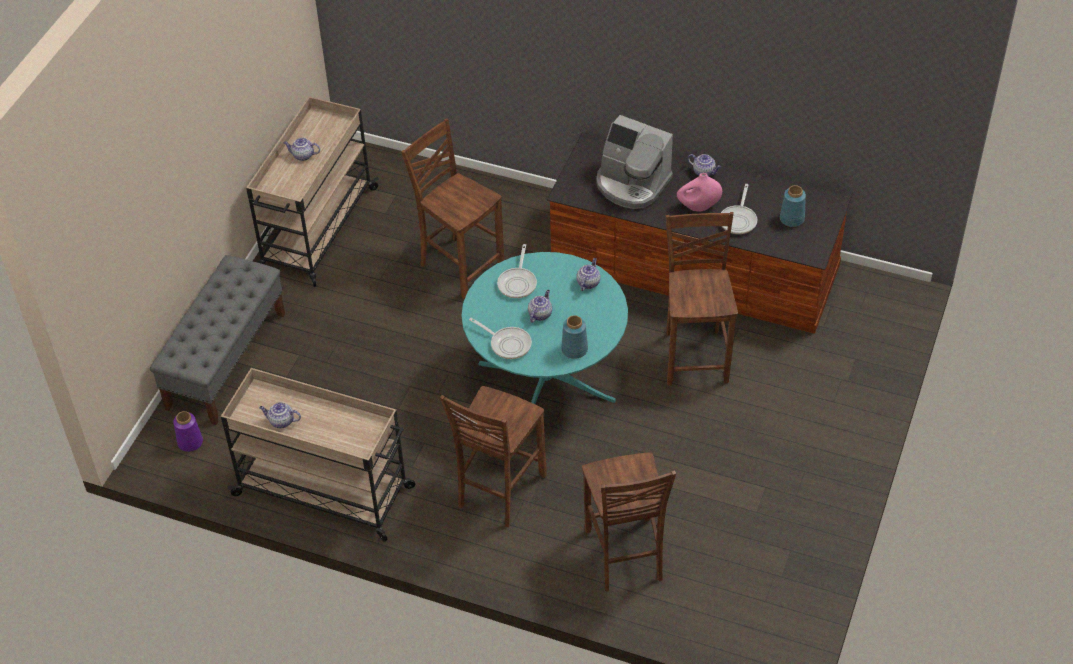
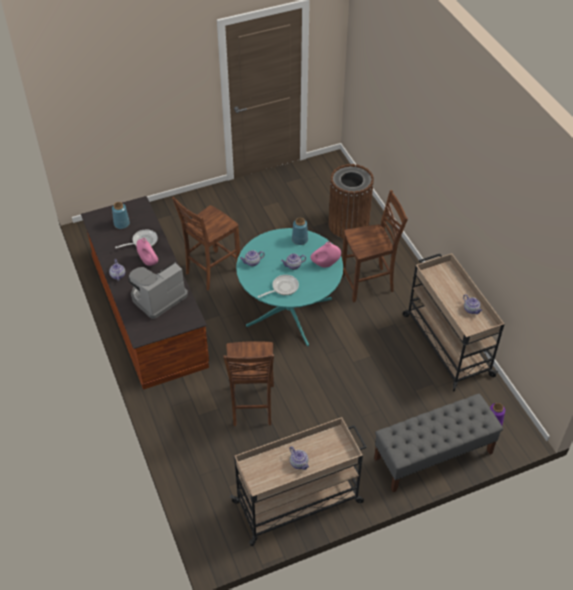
camera: 135 degrees left, 0 degrees up
(508, 344) = (325, 264): frying pan -> pink vase
(624, 556) = (348, 224): brown chair -> brown trash can
(632, 184) = (157, 297): coffee machine -> coffee machine turned 120 degrees counterclockwise

